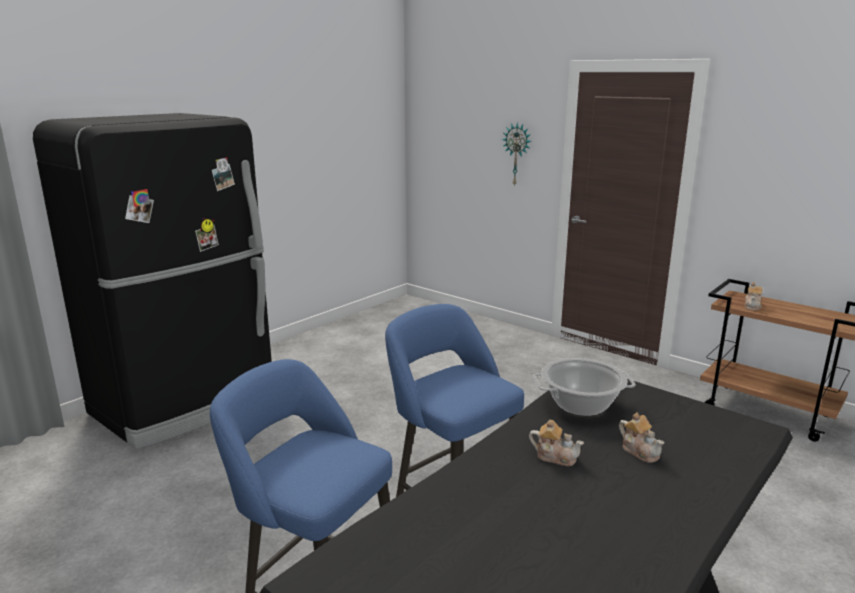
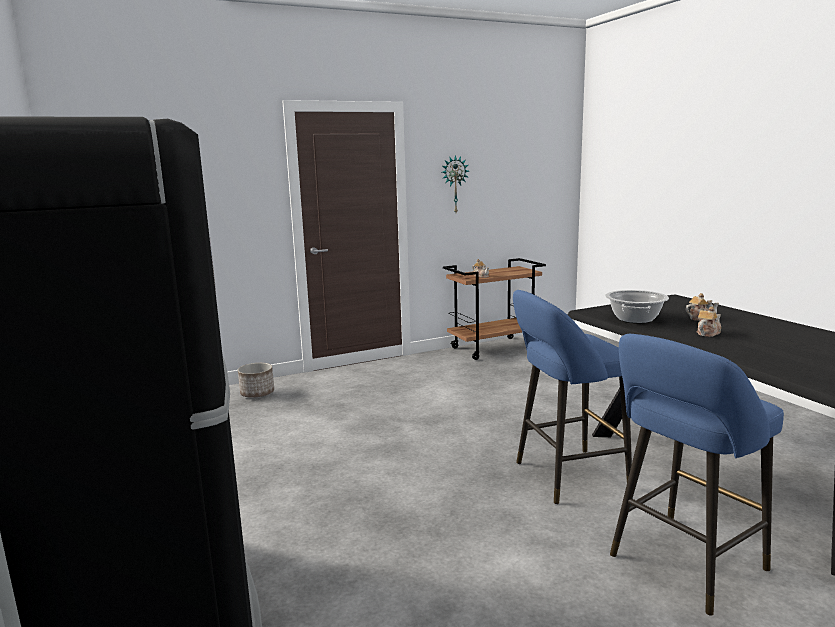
camera: 65 degrees left, 5 degrees down
(486, 333) = (257, 393): none -> planter
(517, 154) = (235, 198): wall clock -> wall clock (454, 184)

